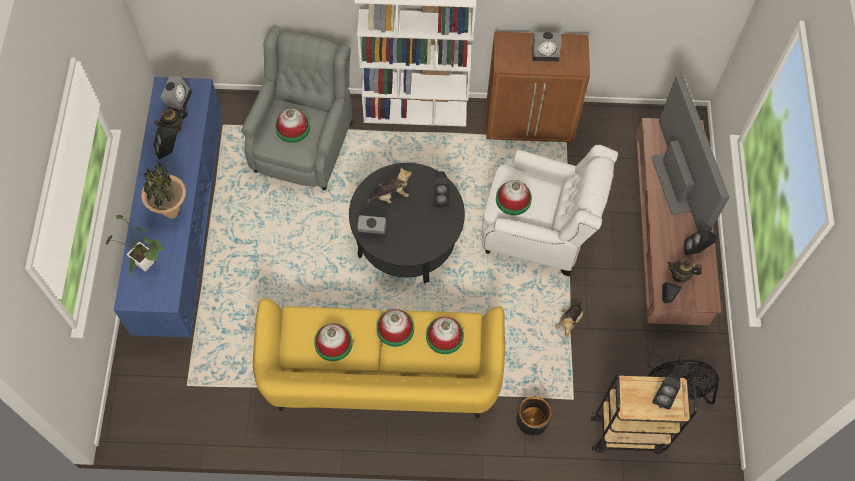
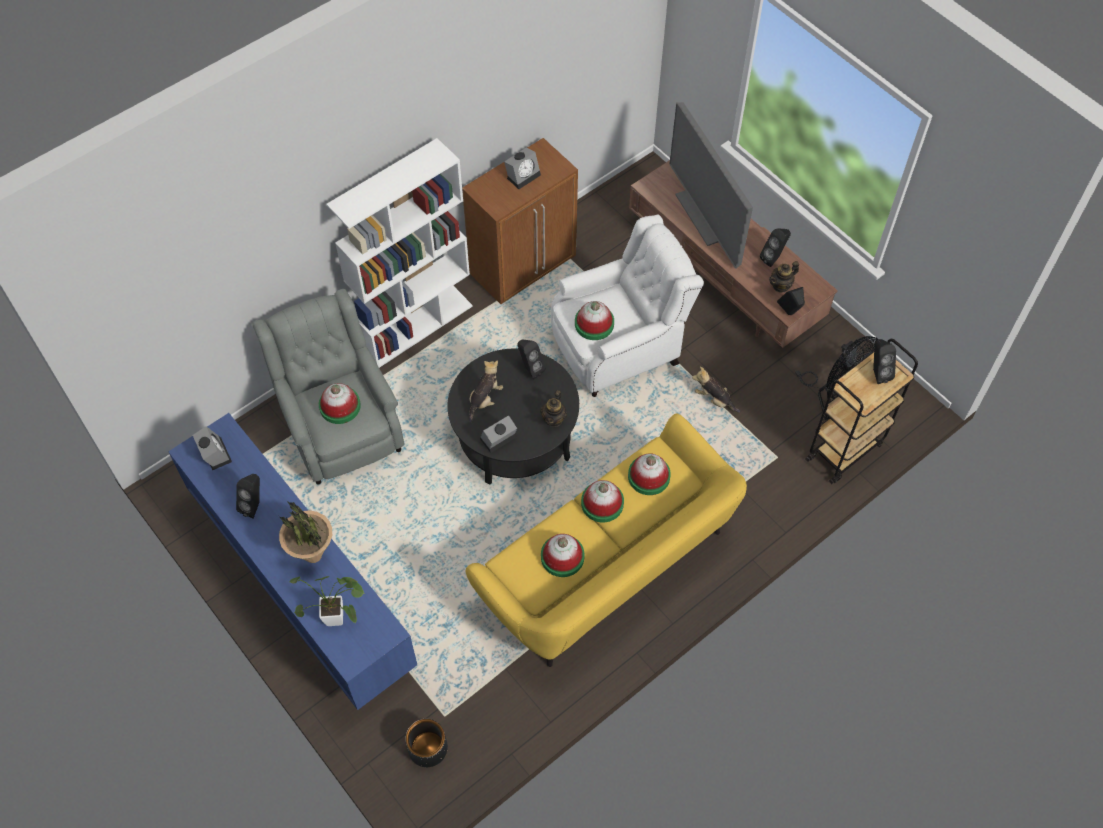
camera: 40 degrees left, 5 degrees down
(174, 127) = (236, 481): teapot -> teapot (554, 419)
(532, 420) = (763, 500): black planter -> black planter (428, 748)
(569, 321) = (714, 399): plush toy -> plush toy turned 135 degrees clockwise
(677, 181) = (707, 215): television -> television turned 150 degrees counterclockwise

